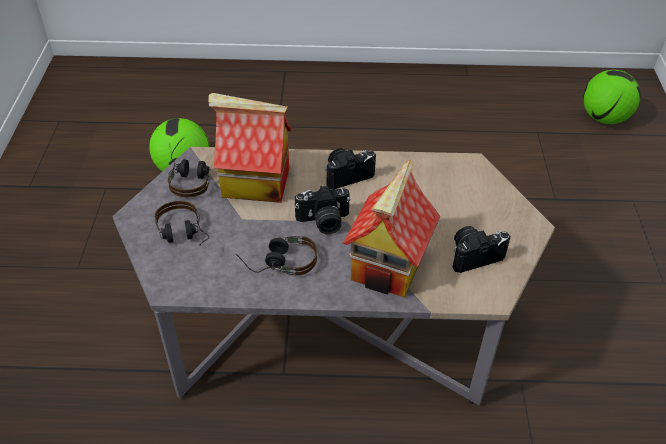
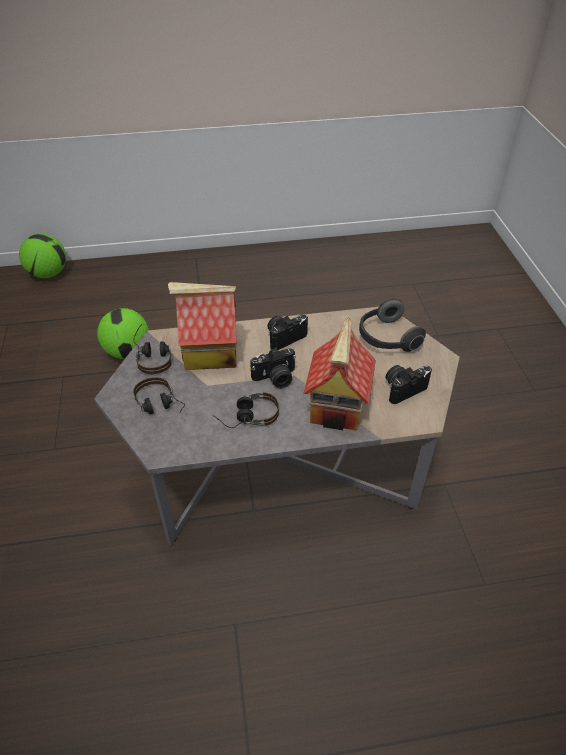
camera: 10 degrees left, 0 degrees up
(469, 193) = (386, 338): none -> headphones
(604, 118) = (461, 266): football -> football (49, 274)

